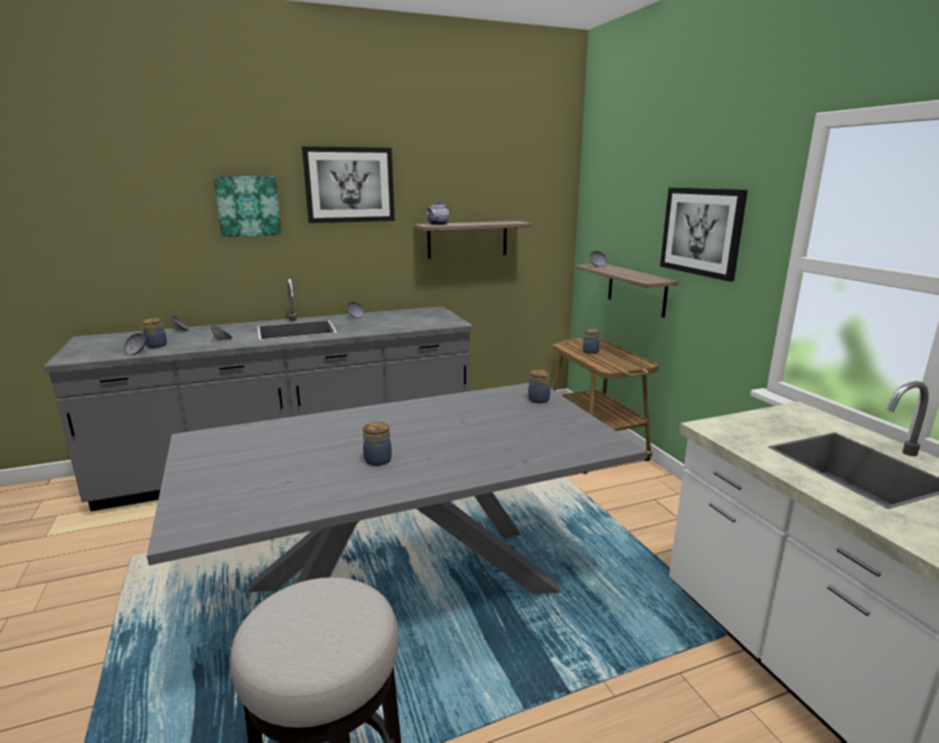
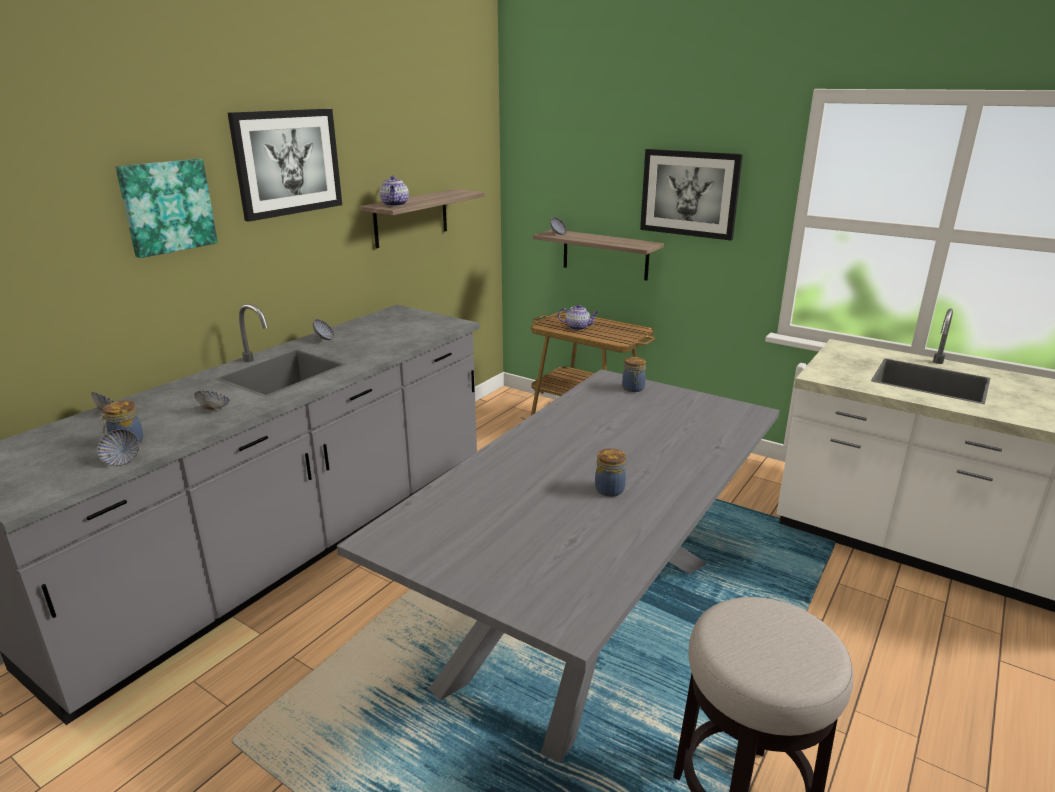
camera: 35 degrees left, 5 degrees up
(591, 352) = (578, 327): jar -> teapot

